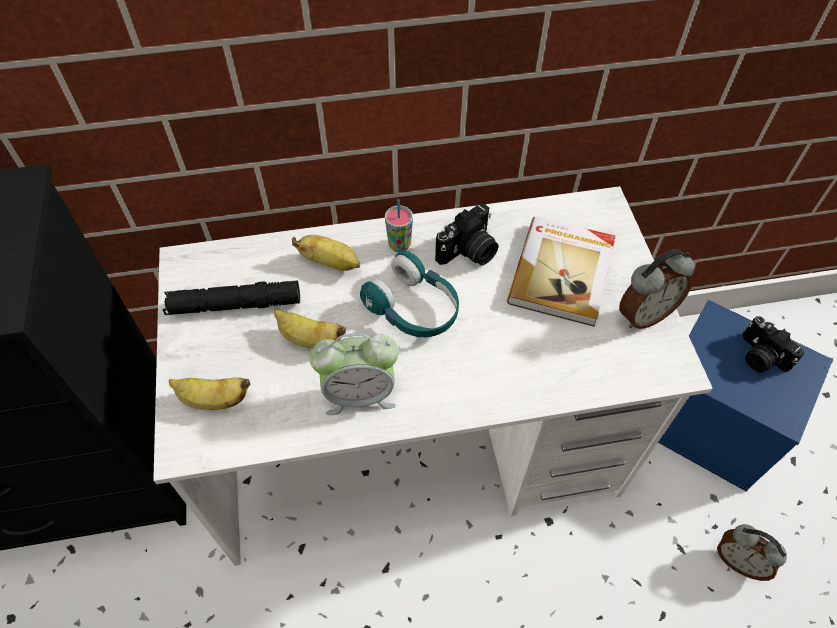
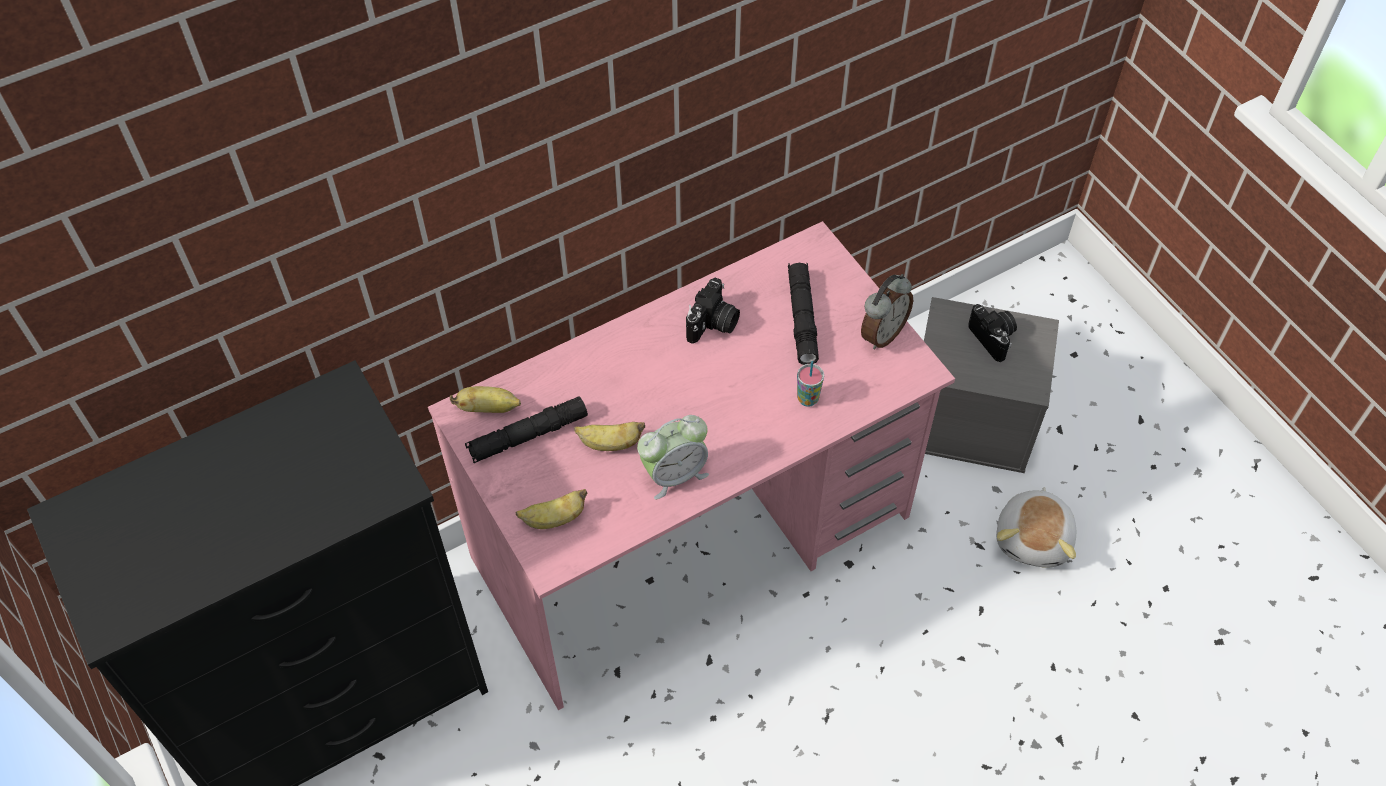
camera: 20 degrees left, 0 degrees up
(331, 263) = (595, 372): banana -> banana (489, 408)
(399, 245) = (649, 337): cup -> cup (807, 399)
(413, 309) = (687, 389): turquoise headphones -> none
(417, 447) = (692, 538): white desk -> pink desk
(563, 272) = (802, 318): book -> black flashlight
(709, 422) = (971, 418): blue storage box -> grey storage box
(738, 561) = (1034, 538): alarm clock -> plush toy
(760, 356) = (994, 338): camera -> camera turned 150 degrees counterclockwise

